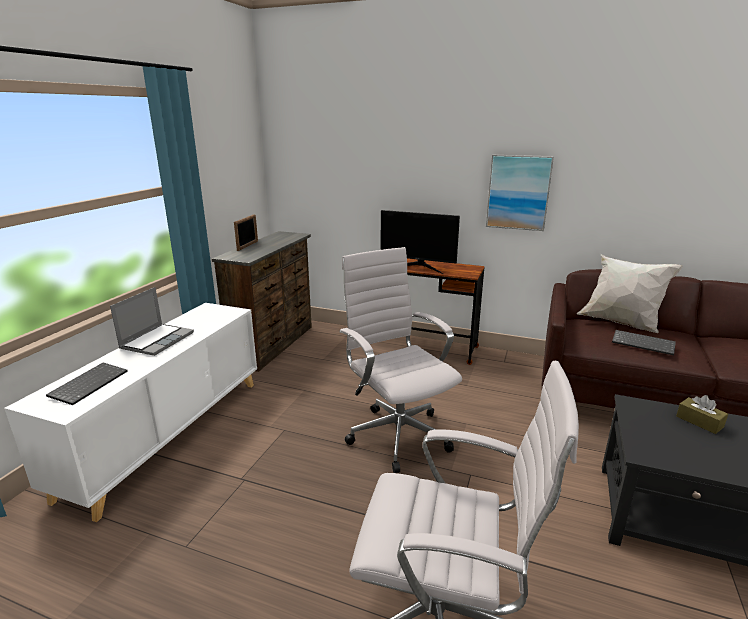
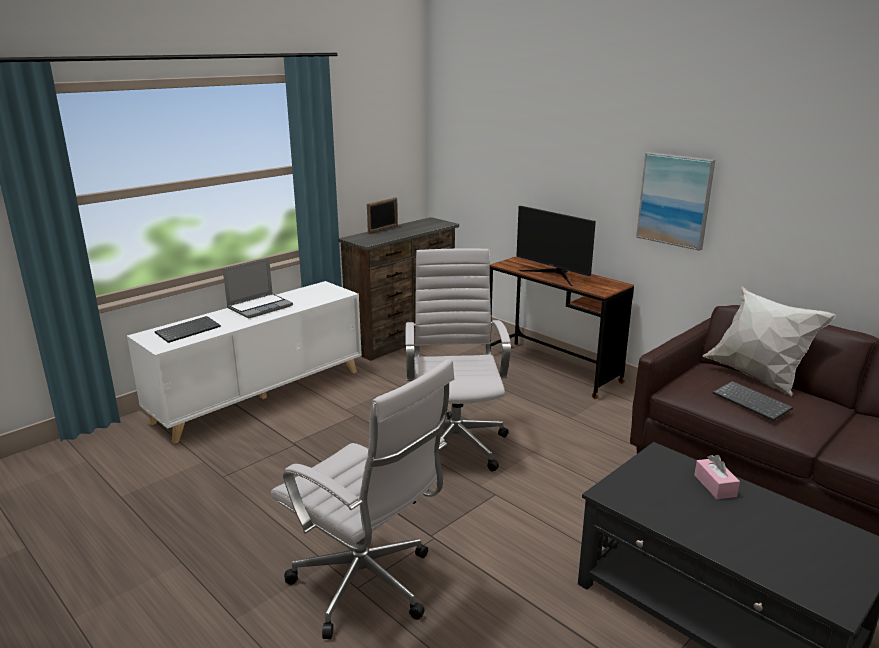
camera: 25 degrees right, 0 degrees up
(699, 421) = (715, 485): brown tissue box -> pink tissue box

